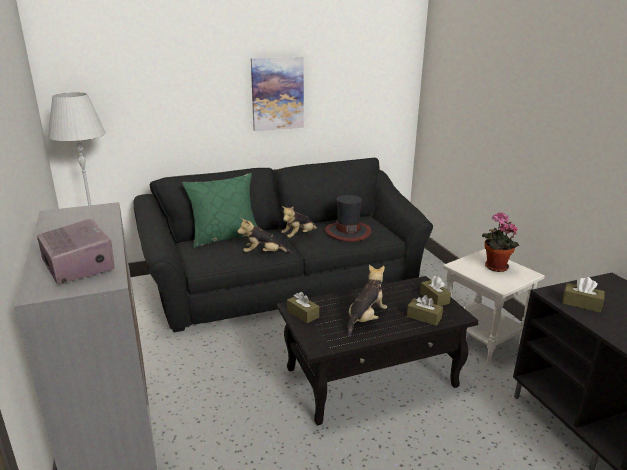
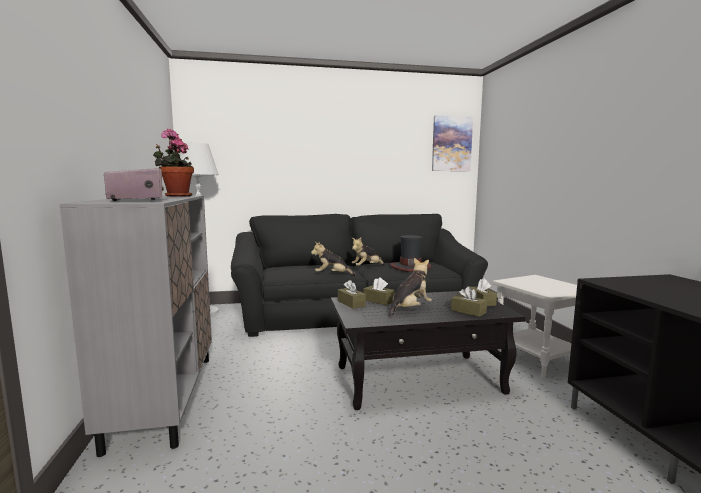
camera: 10 degrees right, 15 degrees down
(224, 237) = (304, 266): green pillow -> none
(277, 93) = (357, 160): picture -> picture (451, 144)
(494, 267) = (544, 283): potted plant -> potted plant (176, 196)
(581, 304) = (635, 287): brown tissue box -> brown tissue box (378, 301)

